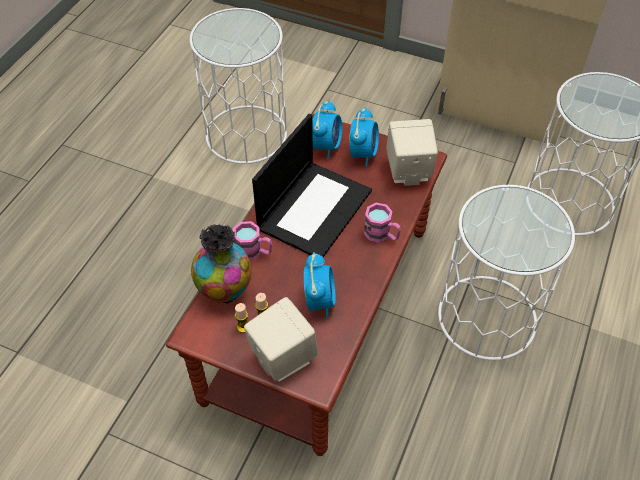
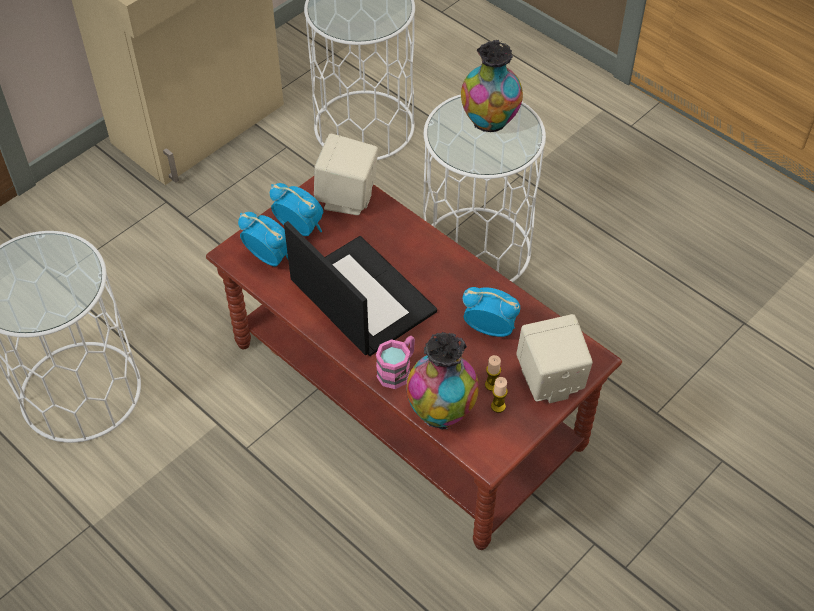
camera: 70 degrees left, 0 degrees up
(382, 235) = (425, 249): pink mug -> none
(530, 227) = (489, 122): none -> vase

